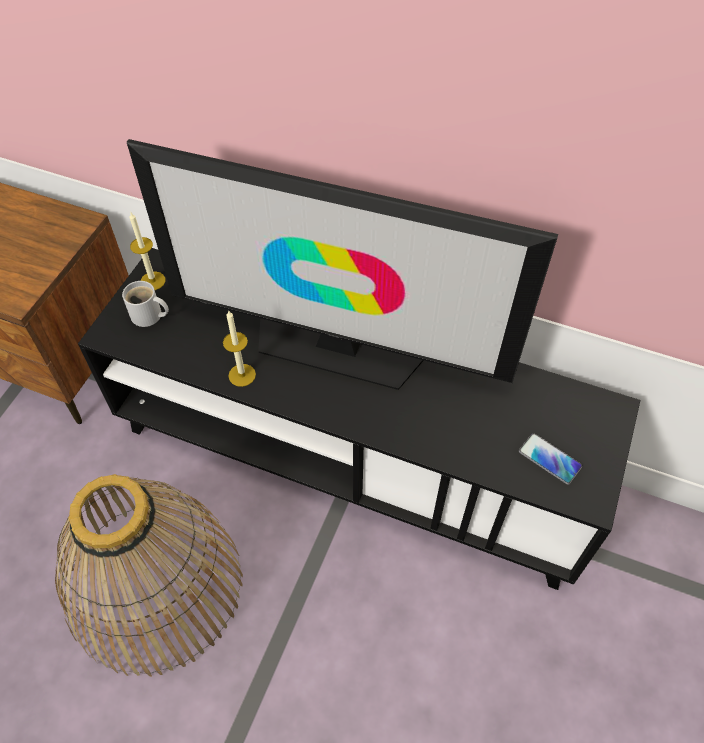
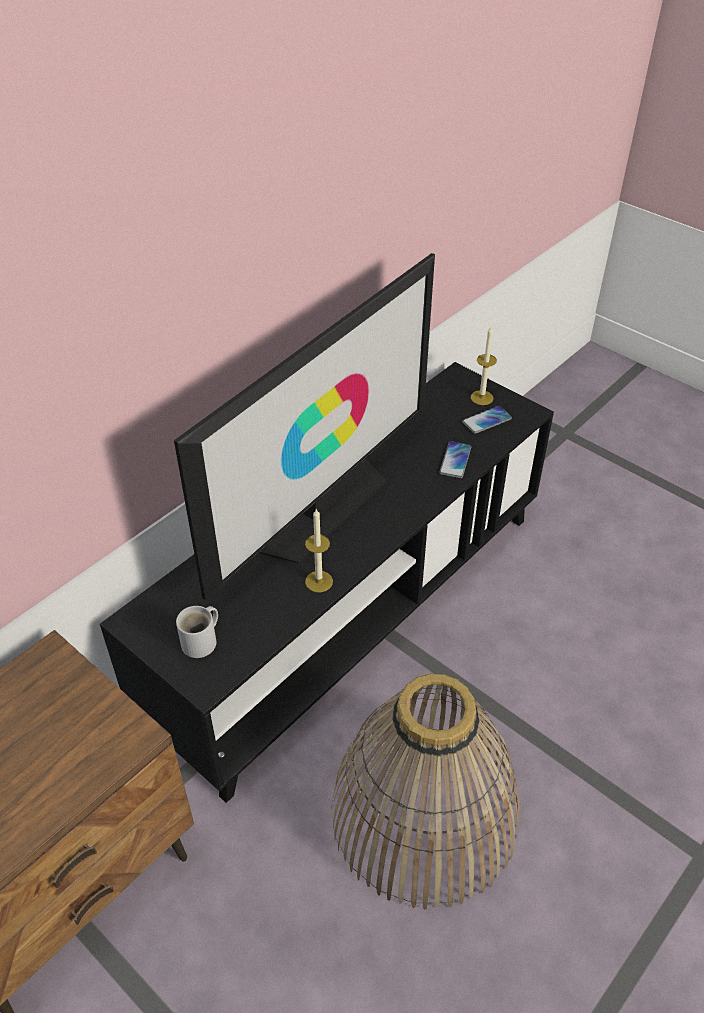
camera: 70 degrees left, 10 degrees down
(152, 281) = (153, 629): candle -> candle (481, 397)
(463, 444) = (455, 460): none -> phone

